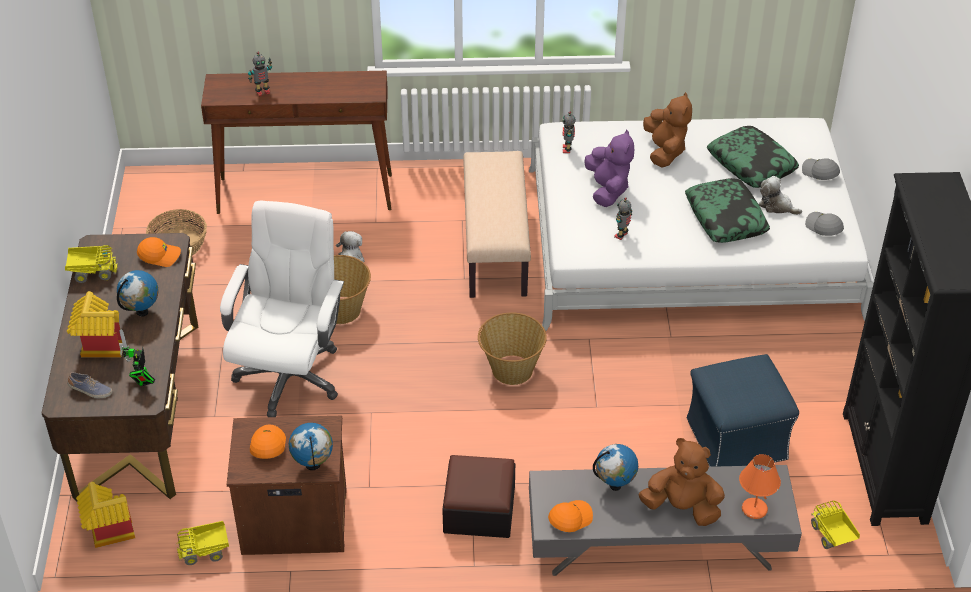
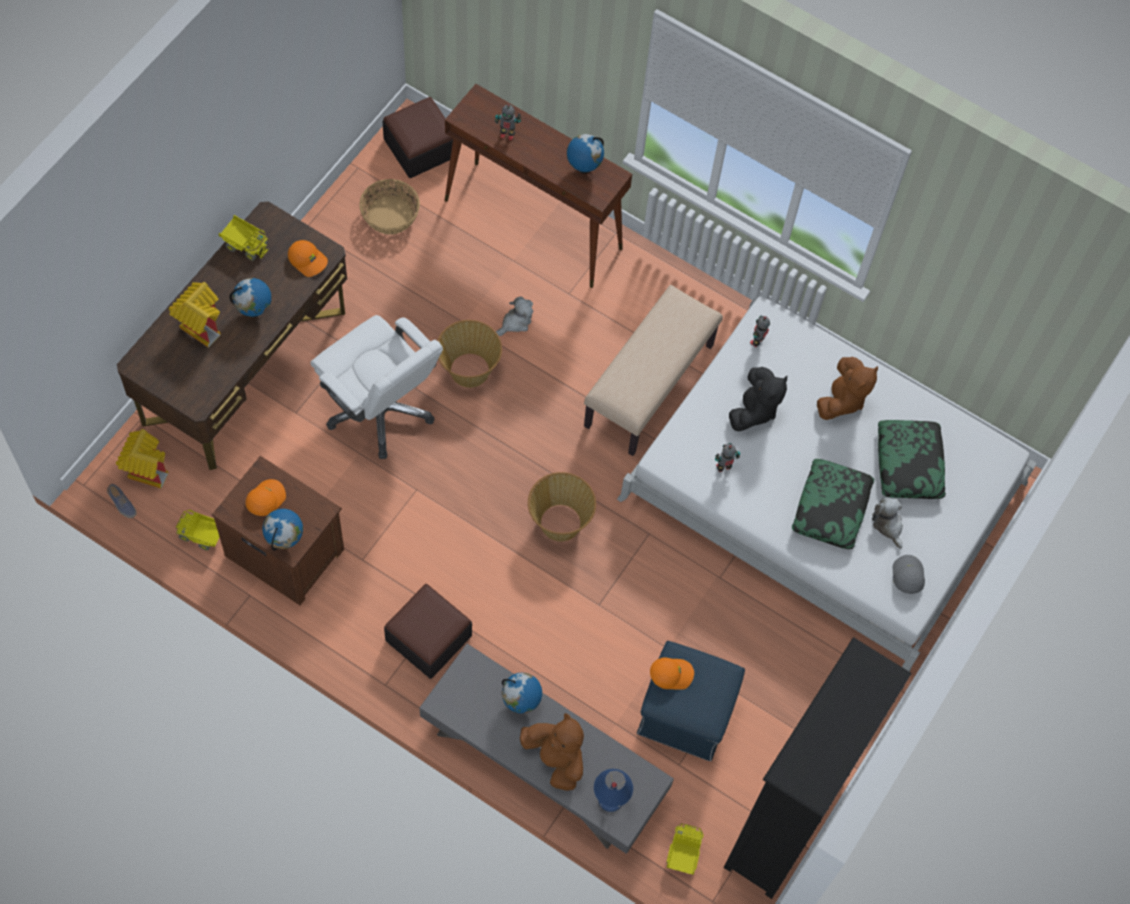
camera: 30 degrees right, 20 degrees up
(90, 391) = (164, 366): shoe -> shoe (121, 503)
(142, 380) = (208, 381): toy robot -> none
(165, 190) = (420, 147): none -> ottoman
(289, 375) = (381, 410): white office chair -> white office chair turned 90 degrees clockwise
(345, 84) = (583, 168): none -> globe
(570, 518) = (461, 708): orange cap -> orange cap (671, 674)
(607, 190) = (754, 410): purple plush toy -> black plush toy
(753, 509) = (609, 800): orange table lamp -> blue table lamp
(819, 173) = (963, 514): grey cap -> none

